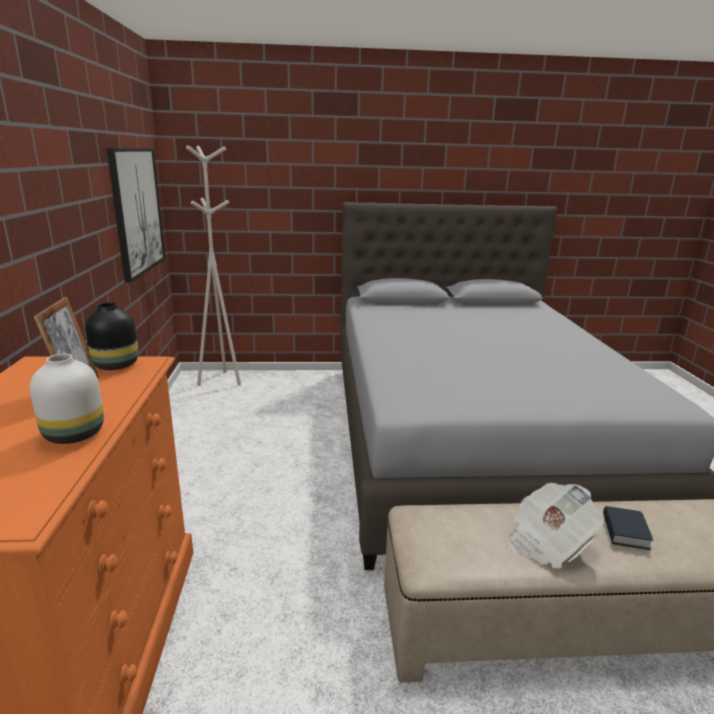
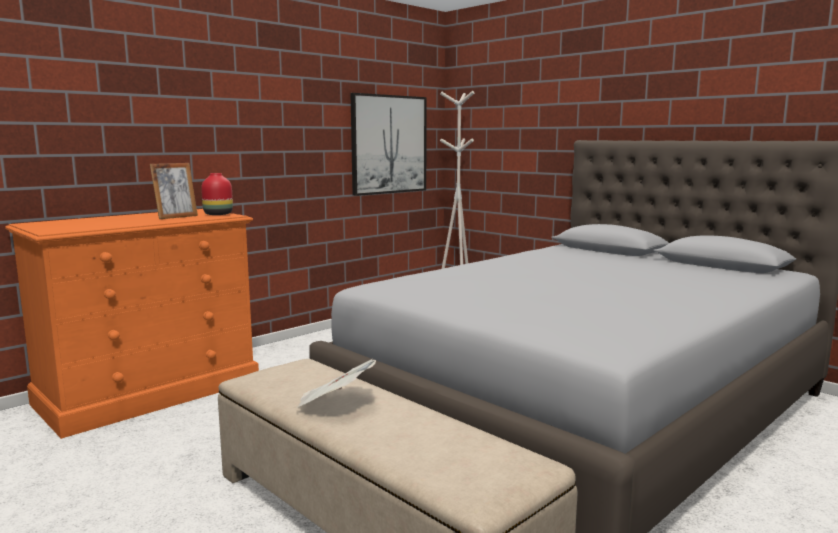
camera: 50 degrees right, 10 degrees down
(74, 433) = (130, 224): white vase -> none
(115, 365) = (218, 214): black vase -> red vase
(625, 532) = (401, 427): book -> none

